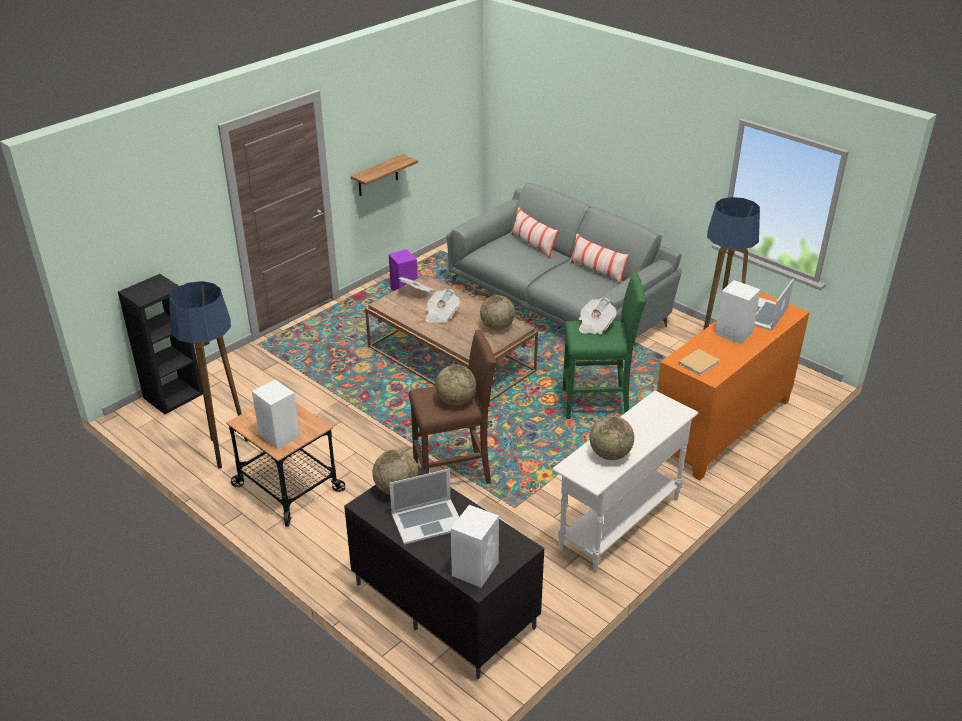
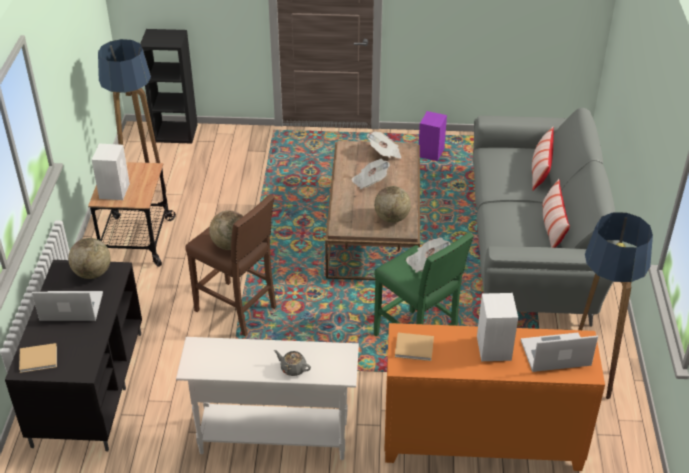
camera: 50 degrees right, 5 degrees up
(378, 176) = (446, 33): shelf -> none
(427, 521) = (71, 307): laptop -> laptop turned 150 degrees clockwise
(475, 568) = (40, 359): white speaker -> beige book
(610, 454) = (235, 360): globe -> none
(650, 431) = (293, 368): none -> grey teapot

